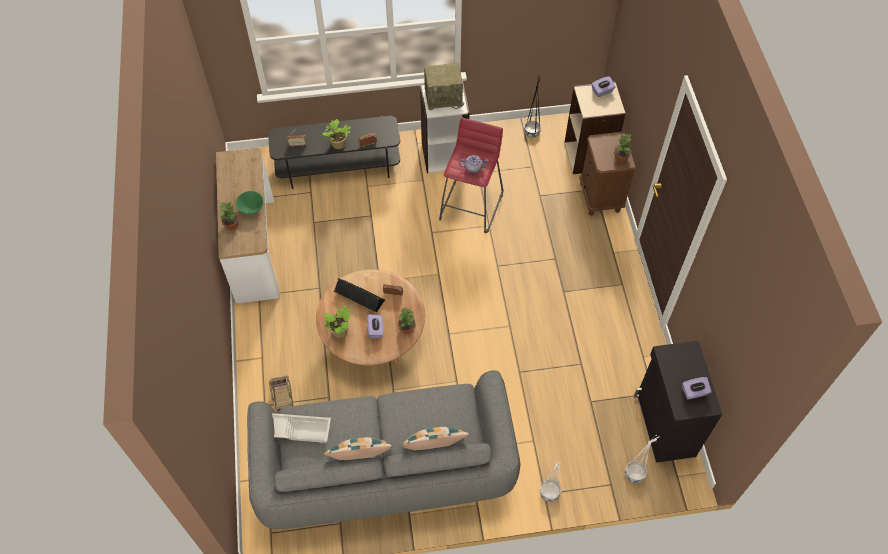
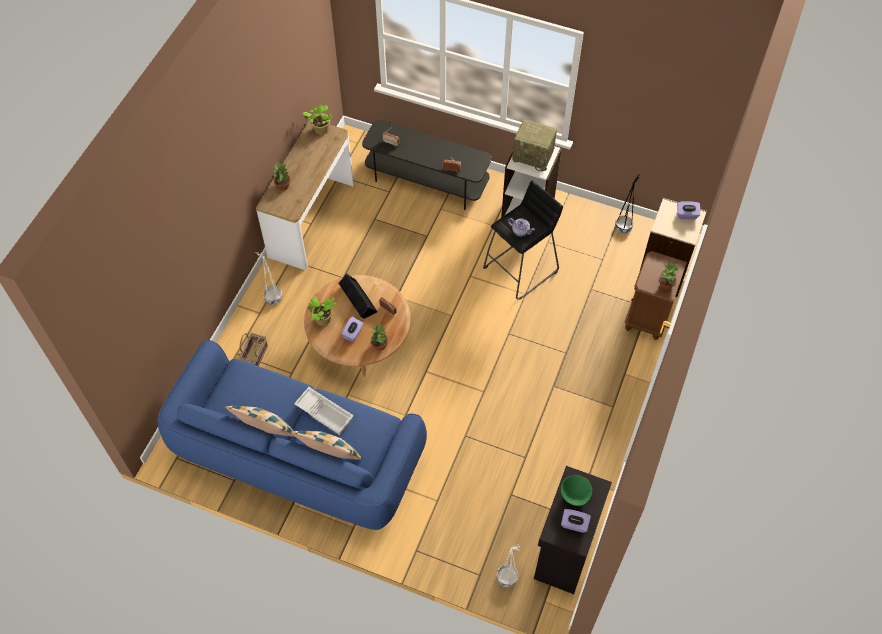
camera: 30 degrees right, 0 degrees up
(251, 209) = (307, 180): green bowl -> green bowl (575, 495)
(301, 429) = (236, 382): white tray -> white tray (325, 412)
(338, 145) = (425, 159): potted plant -> potted plant (320, 130)
(385, 469) = (298, 456): grey sofa -> blue sofa
(471, 206) = (521, 269): red stool -> black stool
(549, 493) = (420, 552): white planter -> white planter (273, 298)

